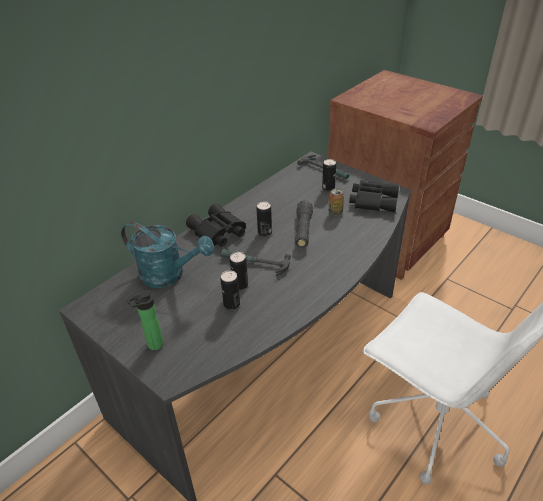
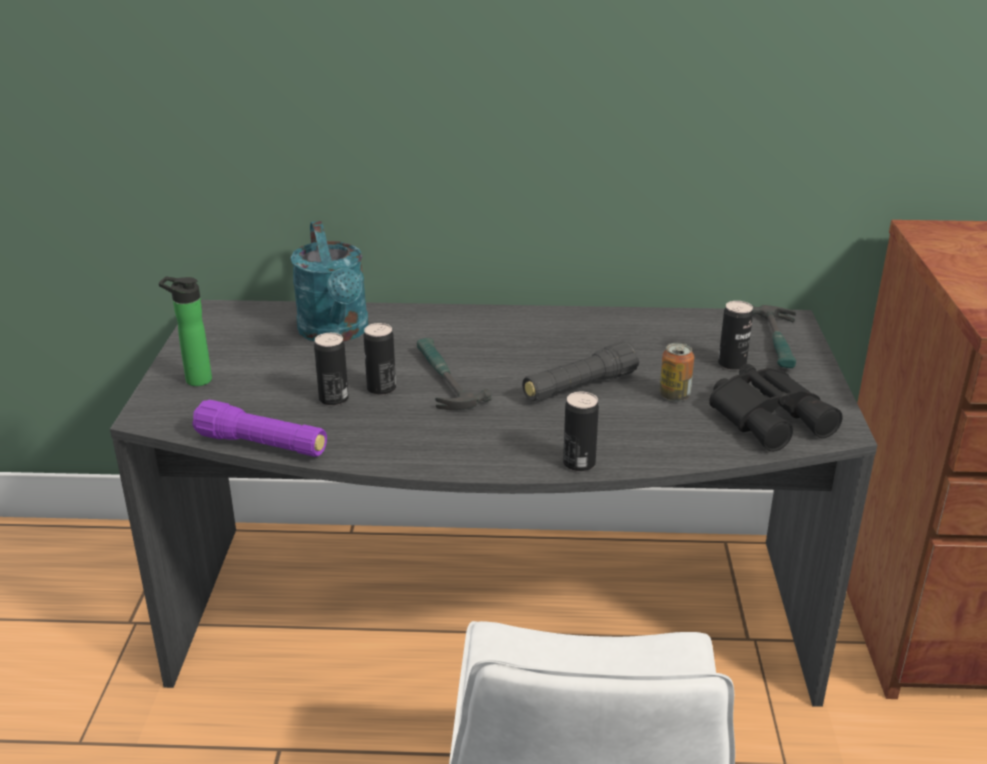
camera: 50 degrees right, 10 degrees down
(217, 232) = (471, 326): black binoculars -> none
(247, 346) = (262, 445): none -> purple flashlight
(264, 232) = (526, 359): can -> can (579, 463)

